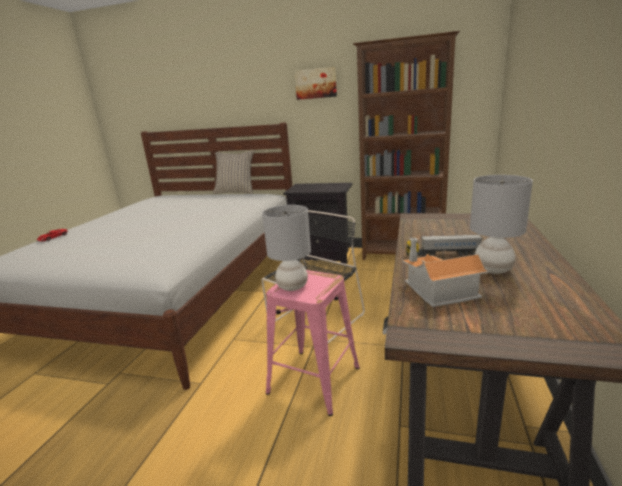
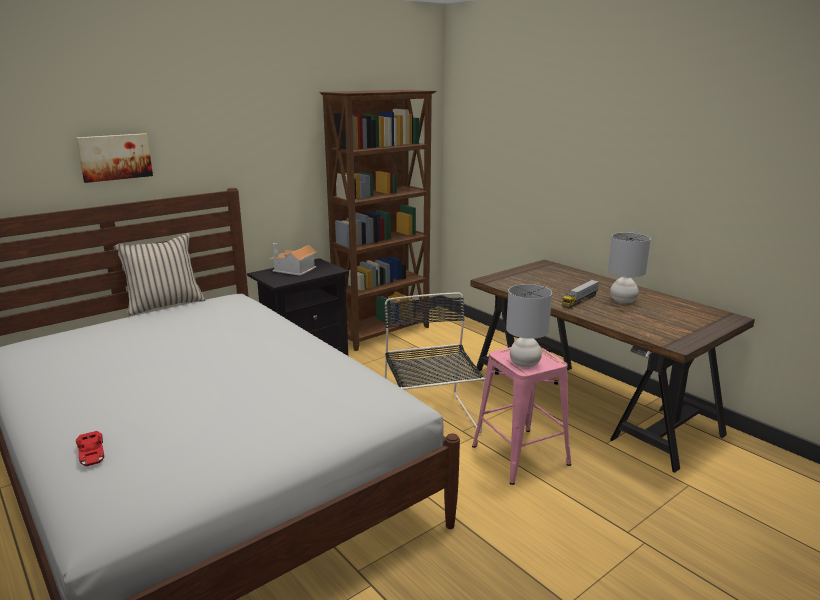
camera: 55 degrees left, 0 degrees up
(316, 83) = (268, 133): picture -> picture (115, 157)
(437, 290) = (633, 321): toy house -> toy house (294, 270)

